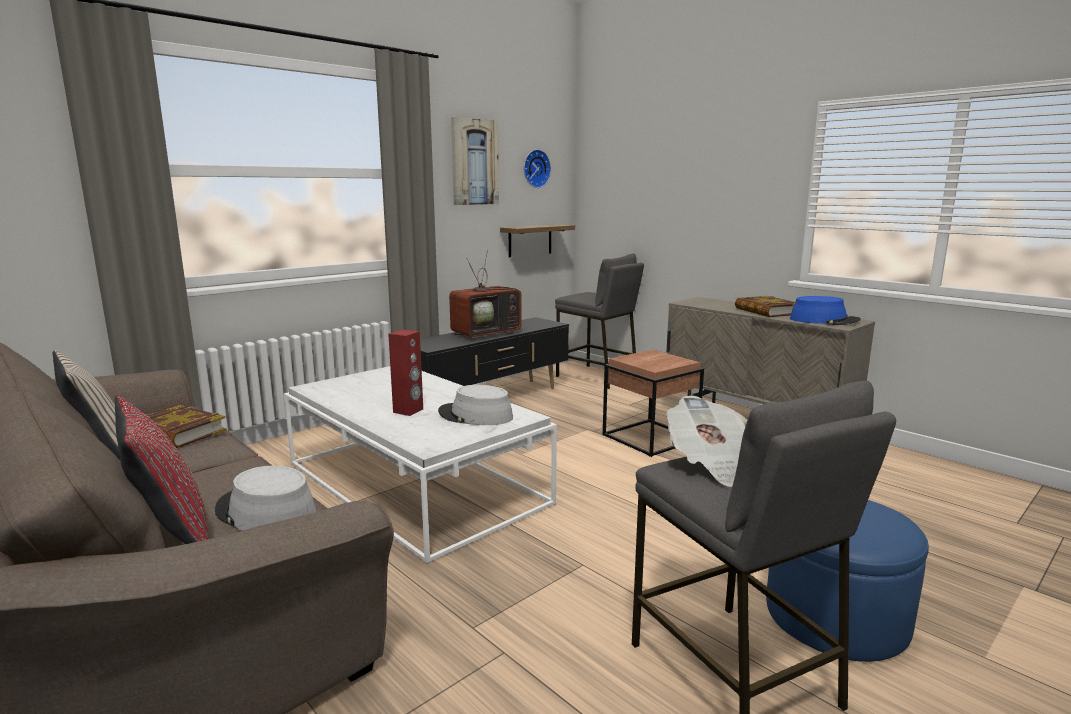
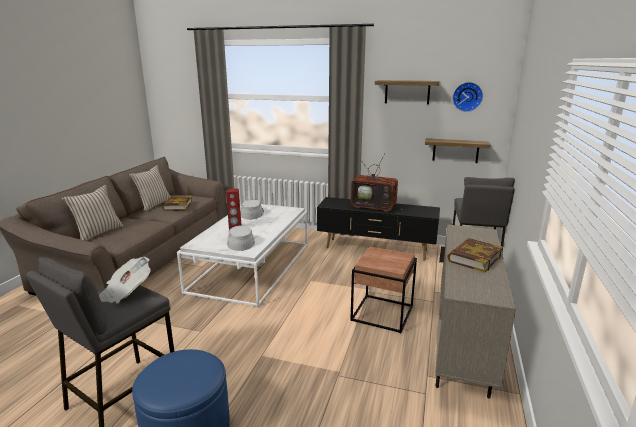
camera: 60 degrees right, 5 degrees up
(170, 533) = (98, 233): red pillow -> beige pillow
(265, 512) = (116, 239): grey hat -> grey hat (252, 213)
(474, 162) = (407, 92): picture -> shelf
(824, 320) = (473, 284): blue hat -> none

